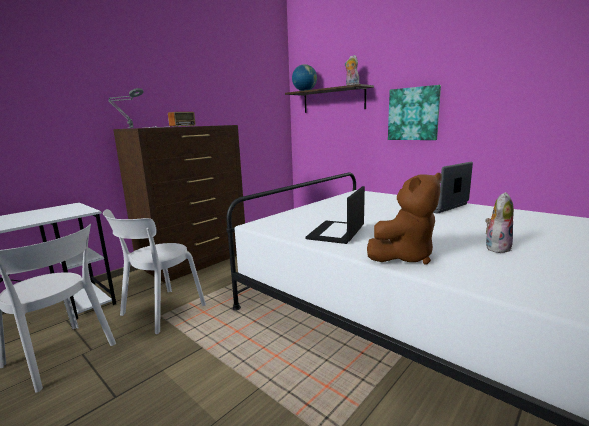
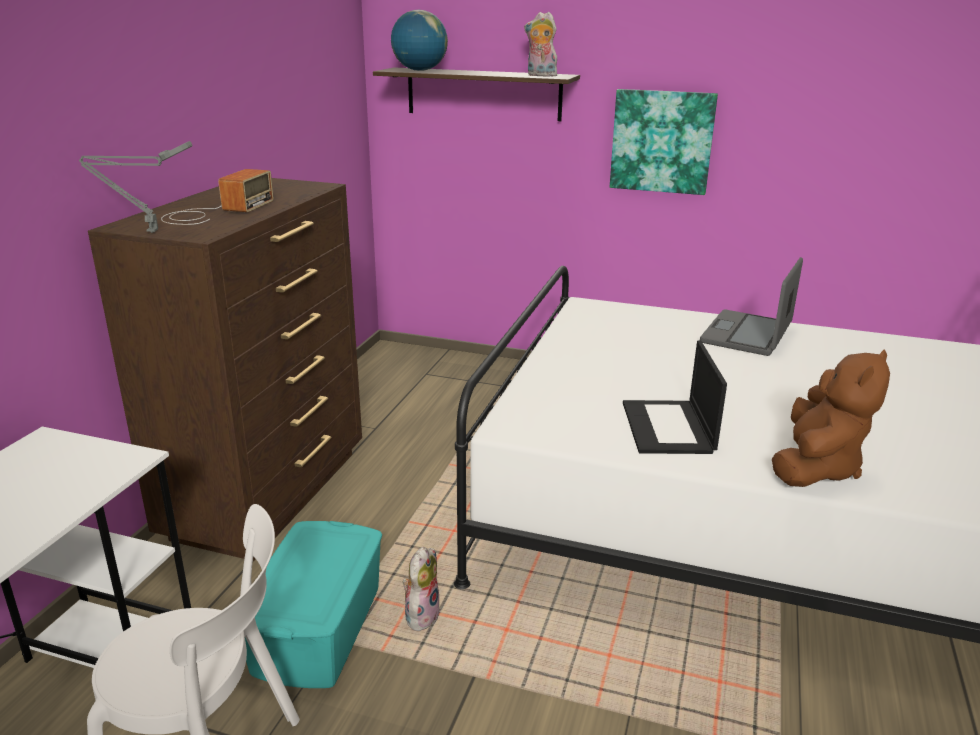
camera: 25 degrees left, 10 degrees up
(160, 311) = (317, 628): white chair -> turquoise storage box
(496, 247) = (906, 427): plush toy -> plush toy (421, 615)

